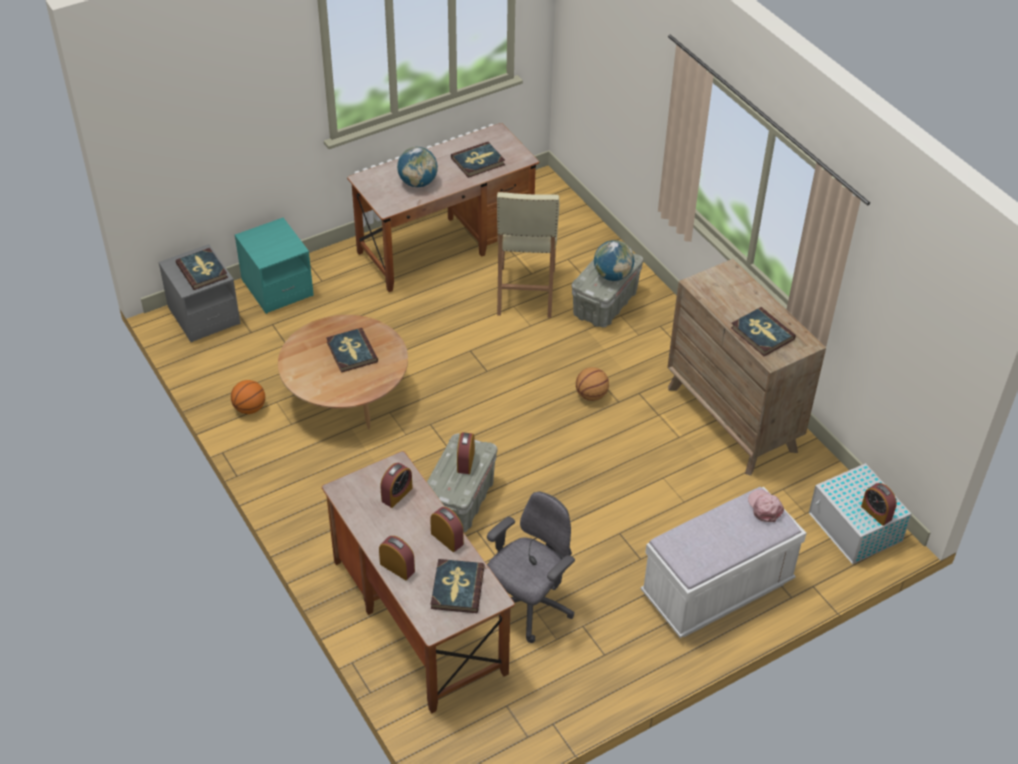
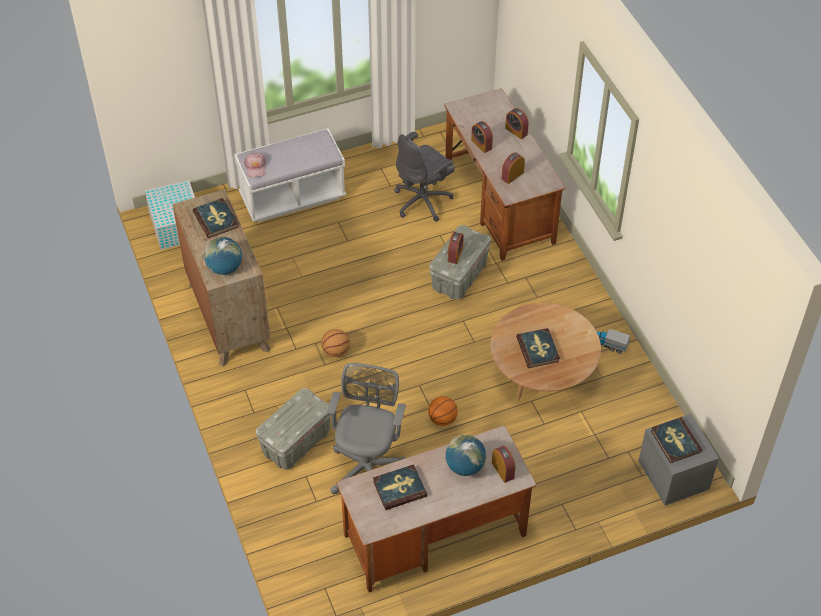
camera: 170 degrees left, 5 degrees up
(249, 408) = (624, 373): basketball -> basketball (442, 419)
(267, 438) = (608, 344): none -> toy truck
(277, 288) = (605, 500): turquoise nightstand -> none
(457, 588) = (479, 116): book -> none
(525, 293) = (367, 465): beige stool -> grey office chair
(612, 275) = (291, 411): globe -> globe (225, 268)
(876, 513) = (169, 193): alarm clock -> alarm clock (503, 470)

